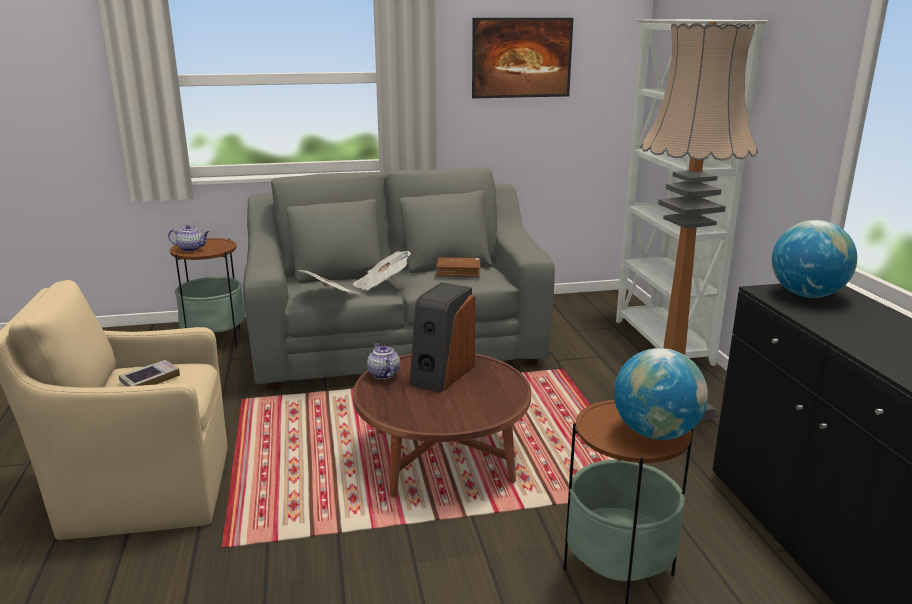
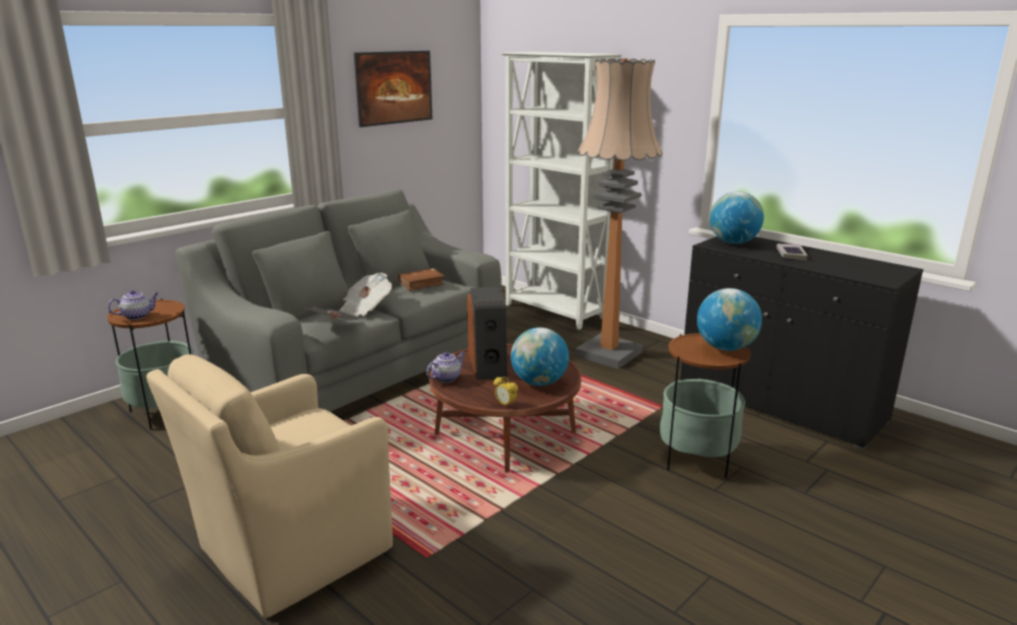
camera: 35 degrees left, 0 degrees up
(150, 379) = (300, 431): book -> book (790, 255)
(383, 374) = (447, 378): teapot -> teapot turned 105 degrees clockwise
(394, 419) = (505, 405): none -> alarm clock
(463, 408) = (539, 383): none -> globe

